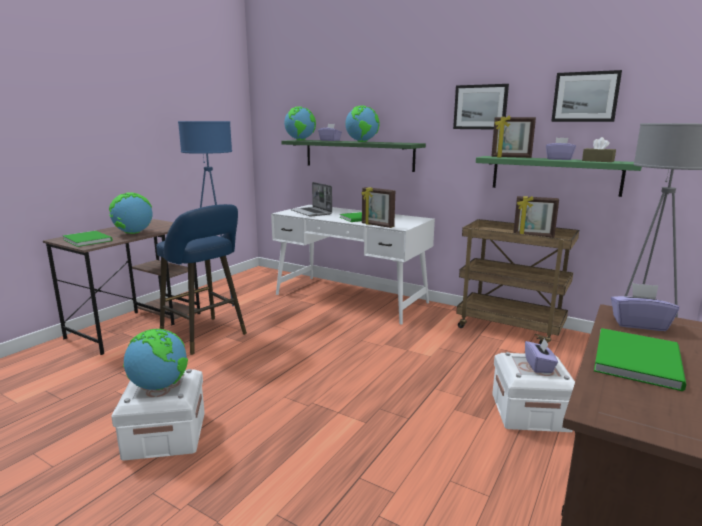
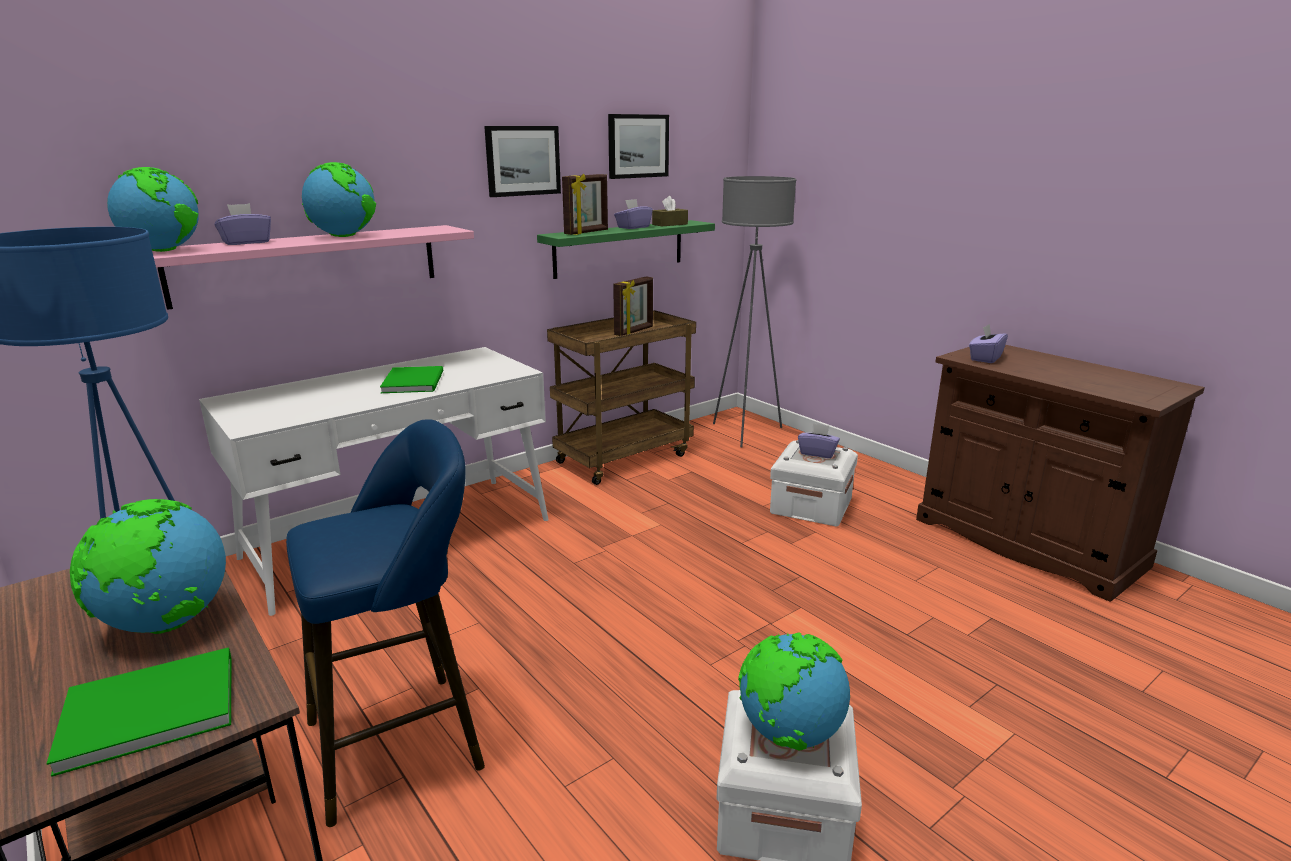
camera: 70 degrees left, 5 degrees up
(311, 212) = (296, 406): laptop -> none
(358, 155) = (308, 264): green shelf -> pink shelf
(377, 225) = (485, 380): picture frame -> none
(640, 360) = (1057, 374): green book -> none

